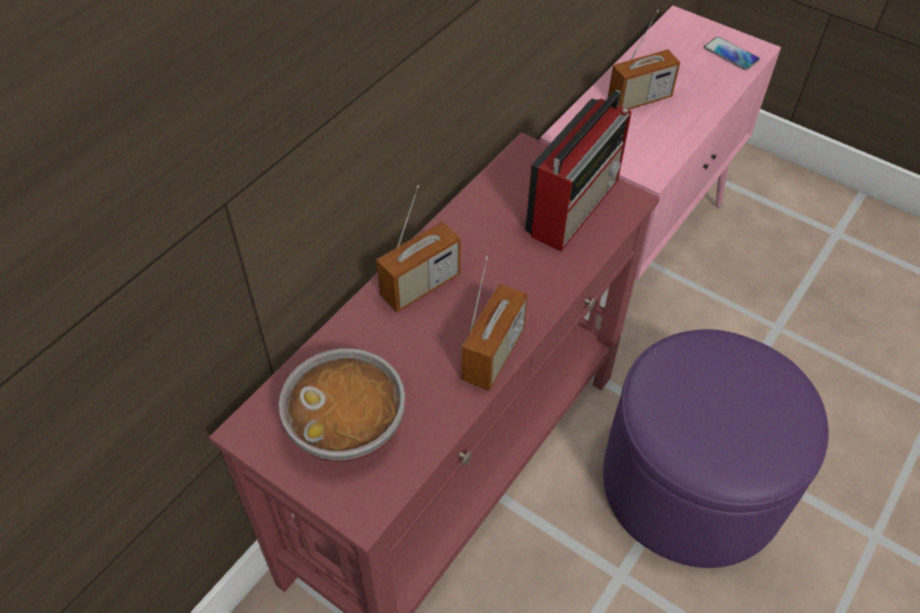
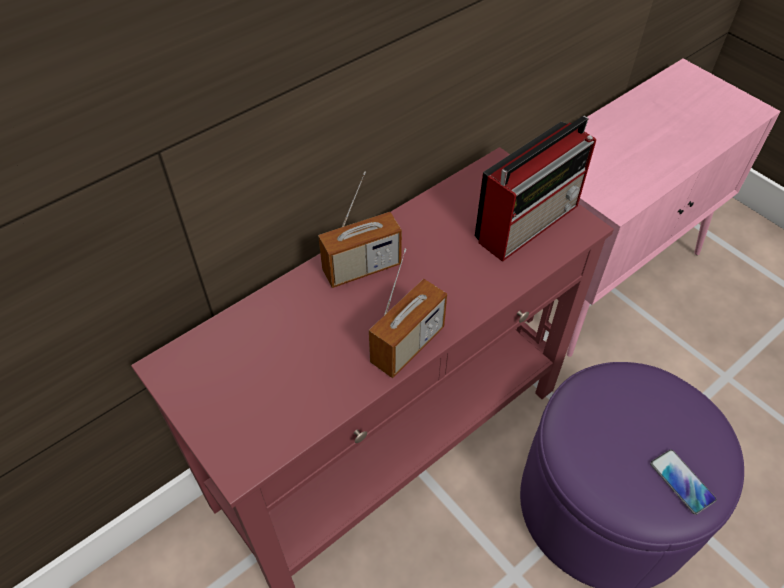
camera: 15 degrees right, 0 degrees up
(348, 426) = (253, 383): bowl -> none
(639, 99) = (626, 137): radio -> none
(731, 54) = (728, 110): phone -> phone (682, 482)

